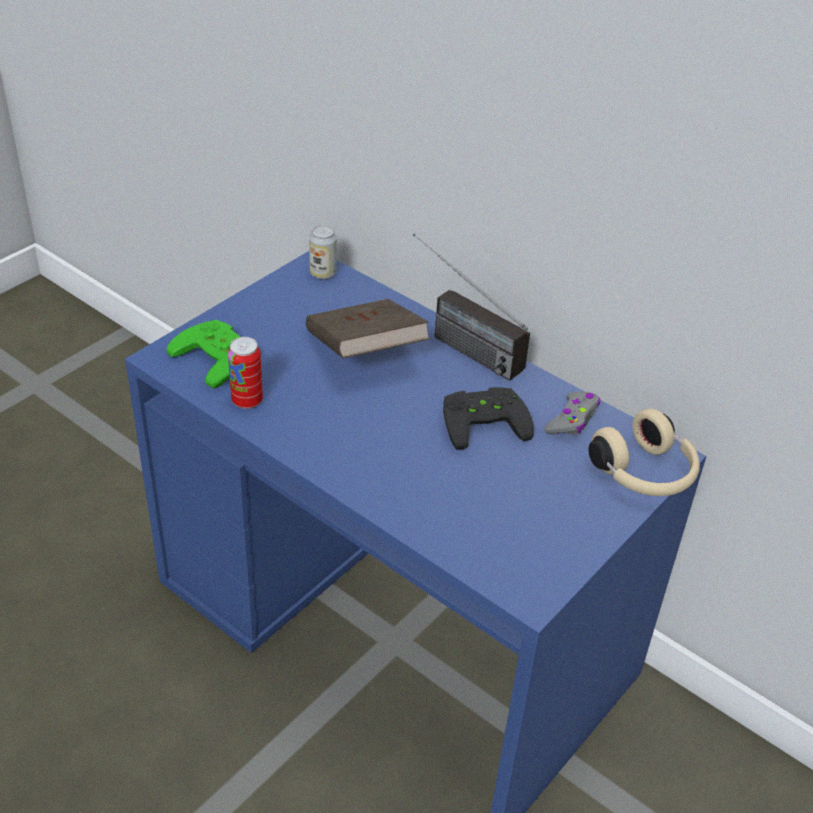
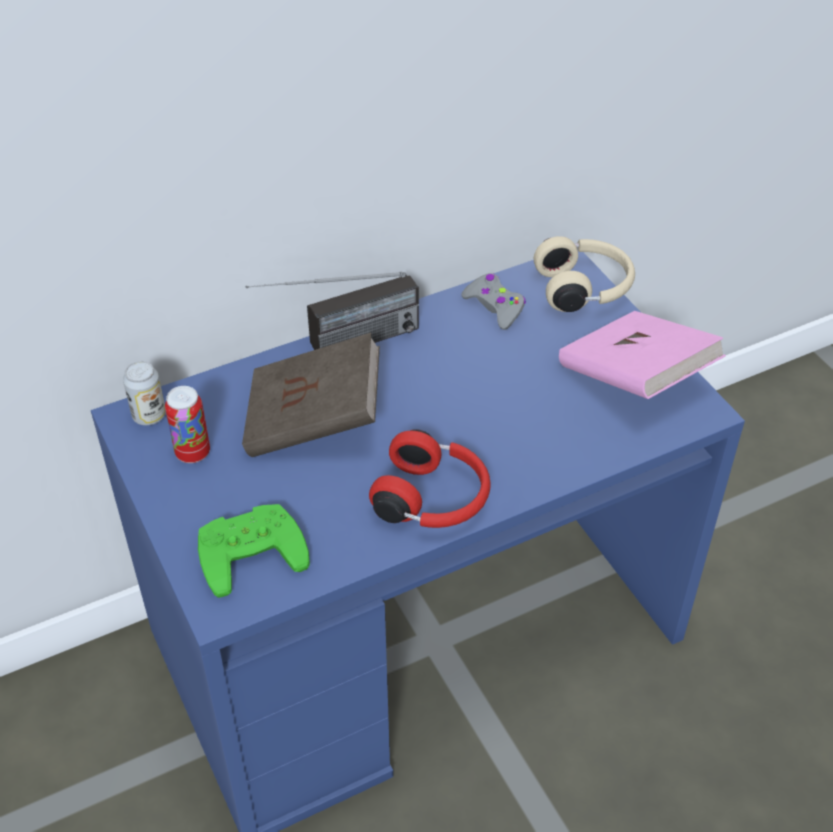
camera: 65 degrees left, 5 degrees up
(247, 401) = (344, 543): can -> can (193, 453)
(316, 438) = (433, 499): none -> red headphones
(483, 419) = (466, 365): black game controller -> none
(542, 535) = (634, 379): none -> pink book

